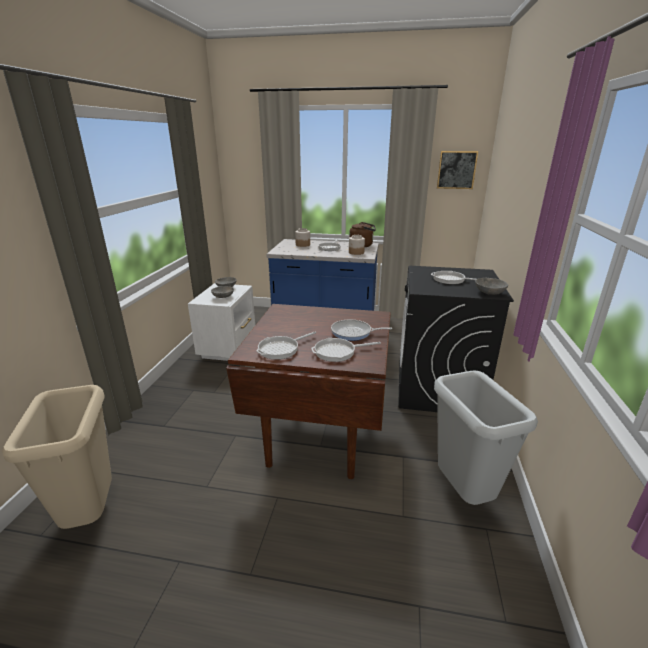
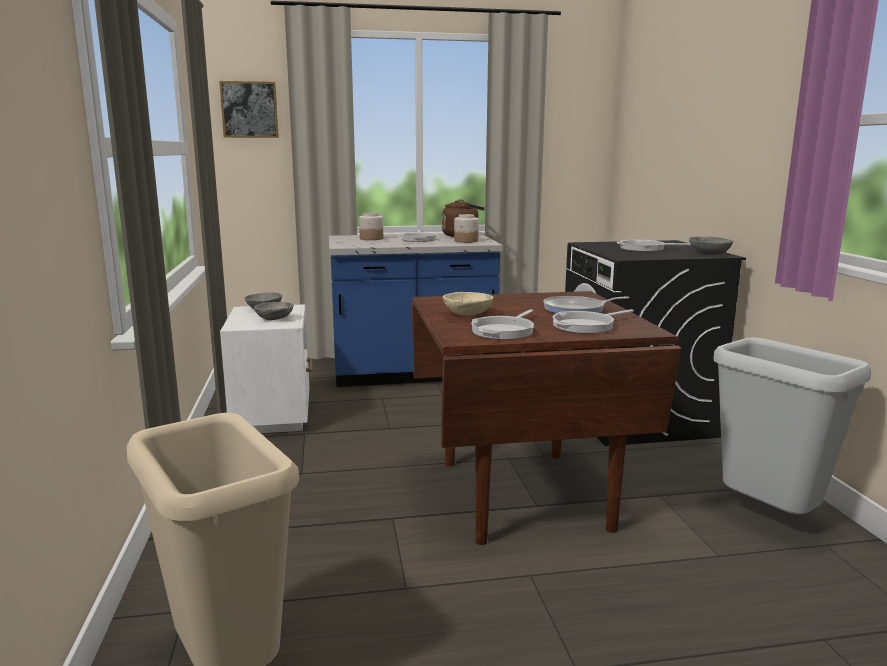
camera: 20 degrees left, 10 degrees down
(280, 328) = (468, 314): none -> beige bowl
(456, 170) = (576, 126): picture -> picture (249, 109)

